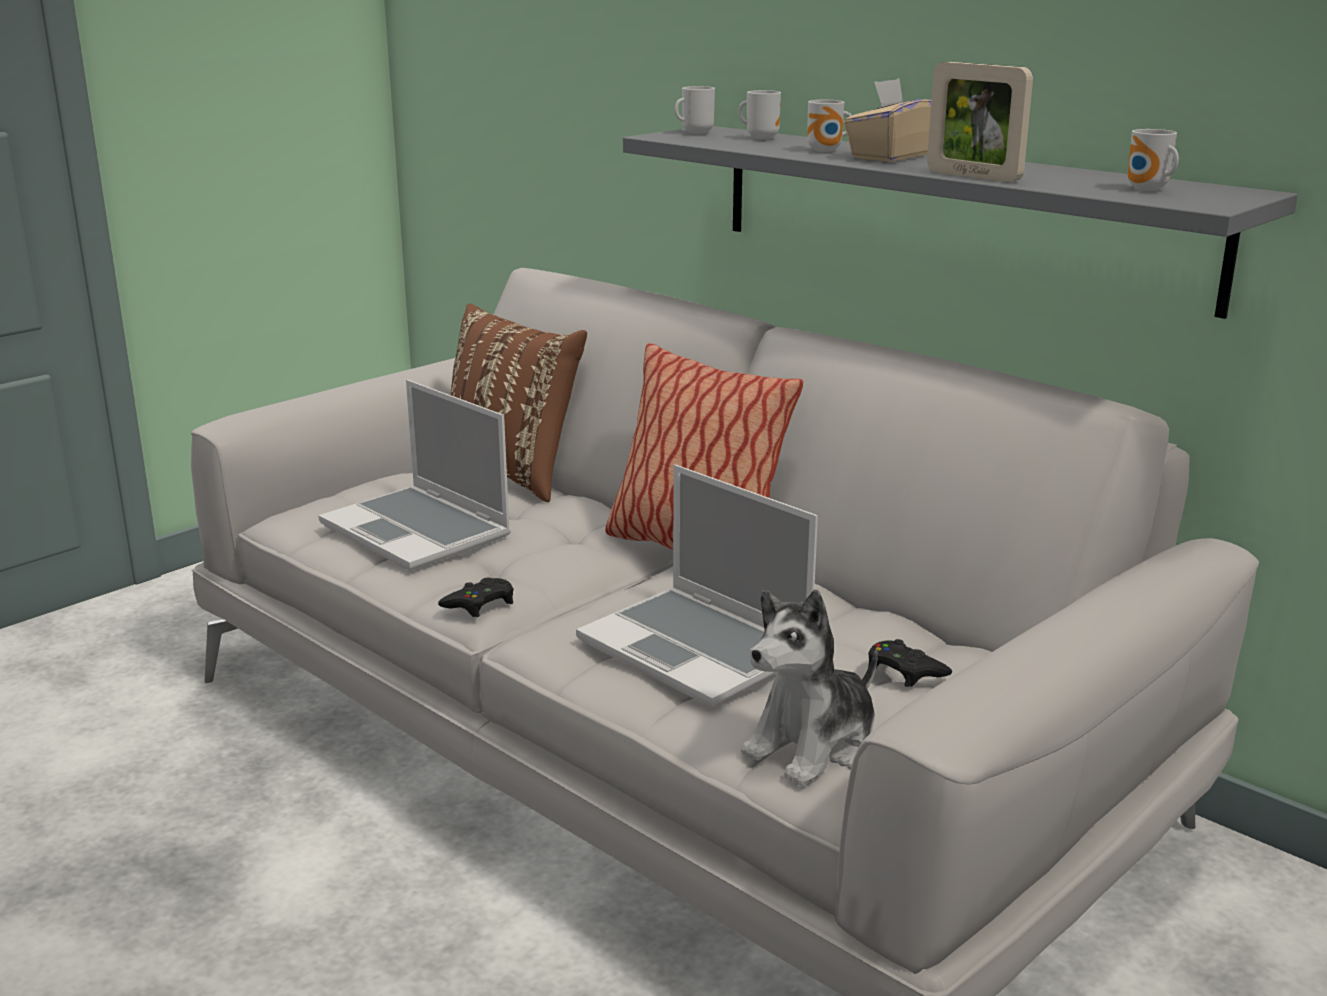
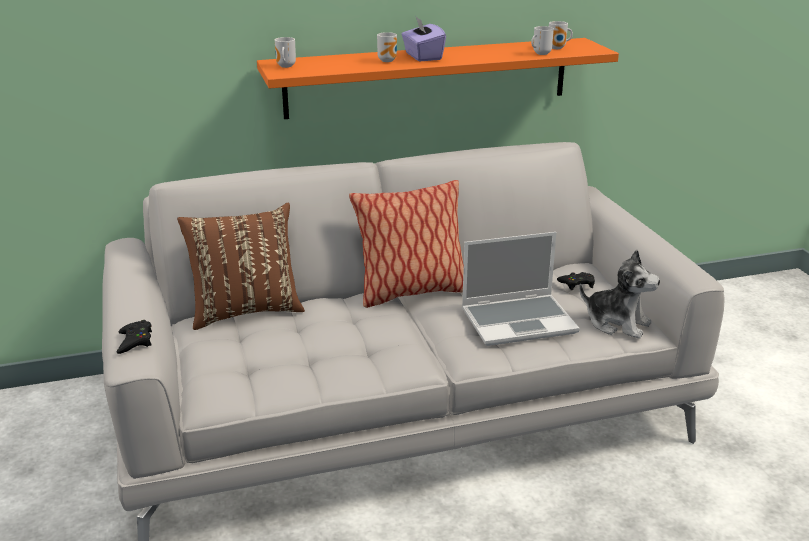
camera: 60 degrees left, 5 degrees up
(419, 531) = (298, 358): laptop -> none
(480, 604) = (414, 363): black game controller -> black game controller (135, 341)
(760, 138) = (326, 61): mug -> mug (540, 54)
(814, 746) = (617, 323): plush toy -> plush toy turned 45 degrees counterclockwise
(890, 156) = (422, 56): beige tissue box -> purple tissue box
(952, 212) = (428, 77): grey shelf -> orange shelf
(973, 176) = (495, 58): picture frame -> none

